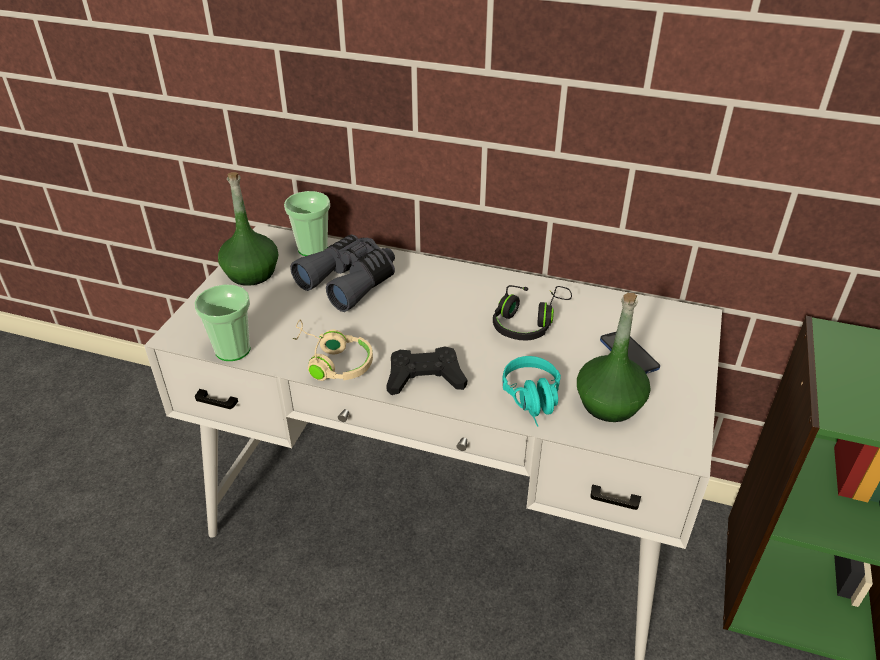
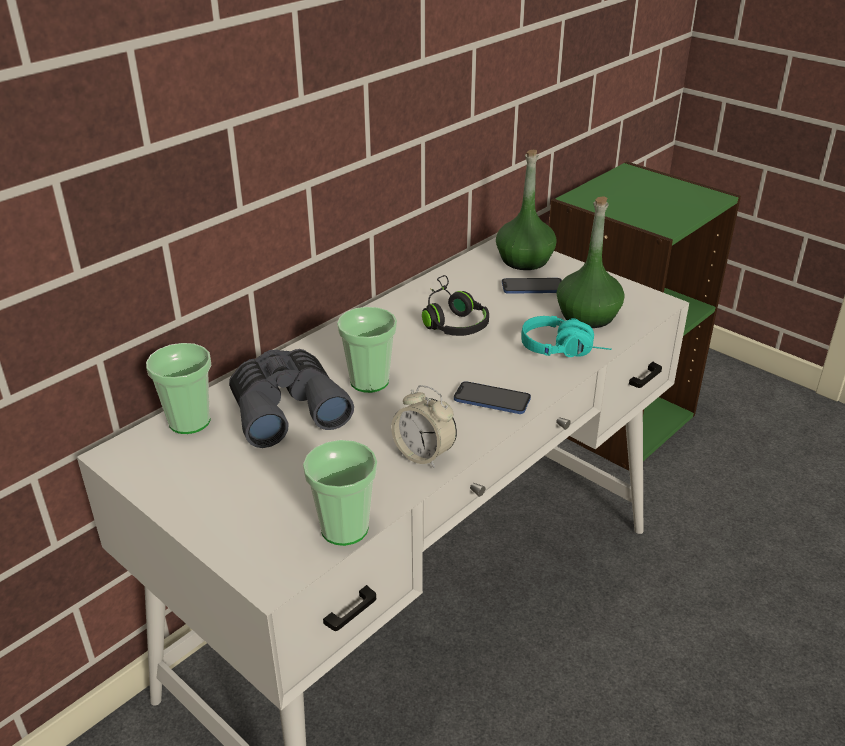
camera: 65 degrees left, 5 degrees down
(251, 273) = (191, 483): green bottle -> green bottle (524, 260)
(331, 361) = (424, 454): beige headphones -> alarm clock
(407, 307) = (369, 381): none -> cup
(425, 377) = (492, 399): black game controller -> phone

